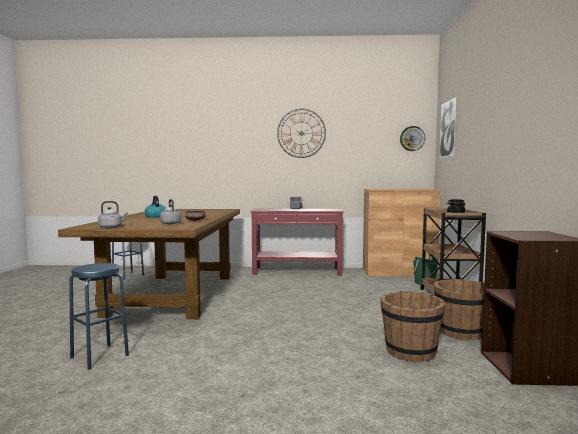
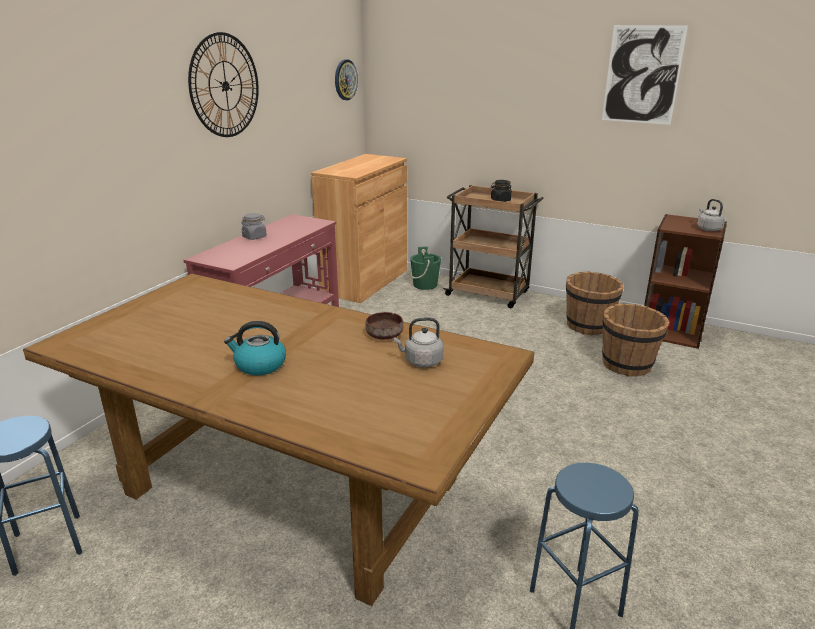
camera: 65 degrees left, 20 degrees up
(111, 227) = (447, 423): grey kettle -> grey kettle (708, 229)
(447, 129) = (409, 70): picture -> picture (642, 75)

